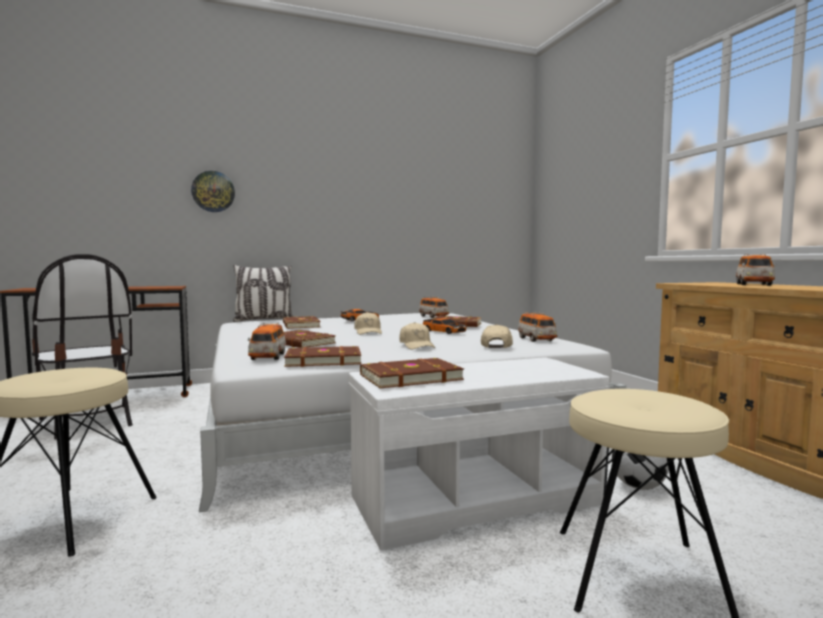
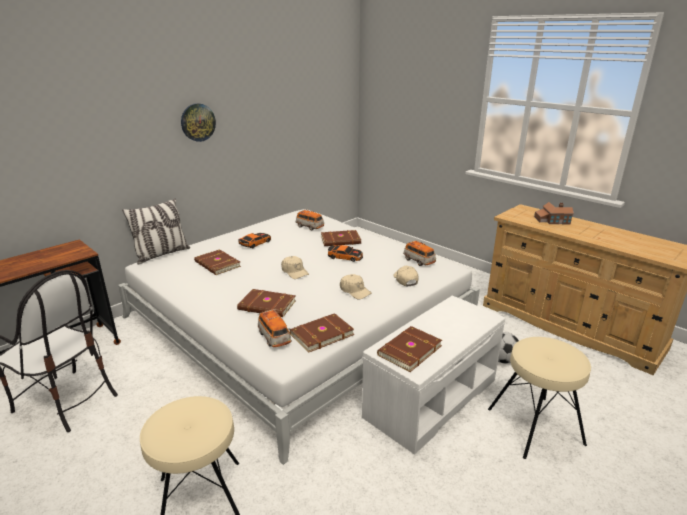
camera: 25 degrees left, 20 degrees up
(213, 191) = (85, 138): wall clock -> wall clock (198, 122)
(753, 285) = (552, 220): toy car -> toy house

